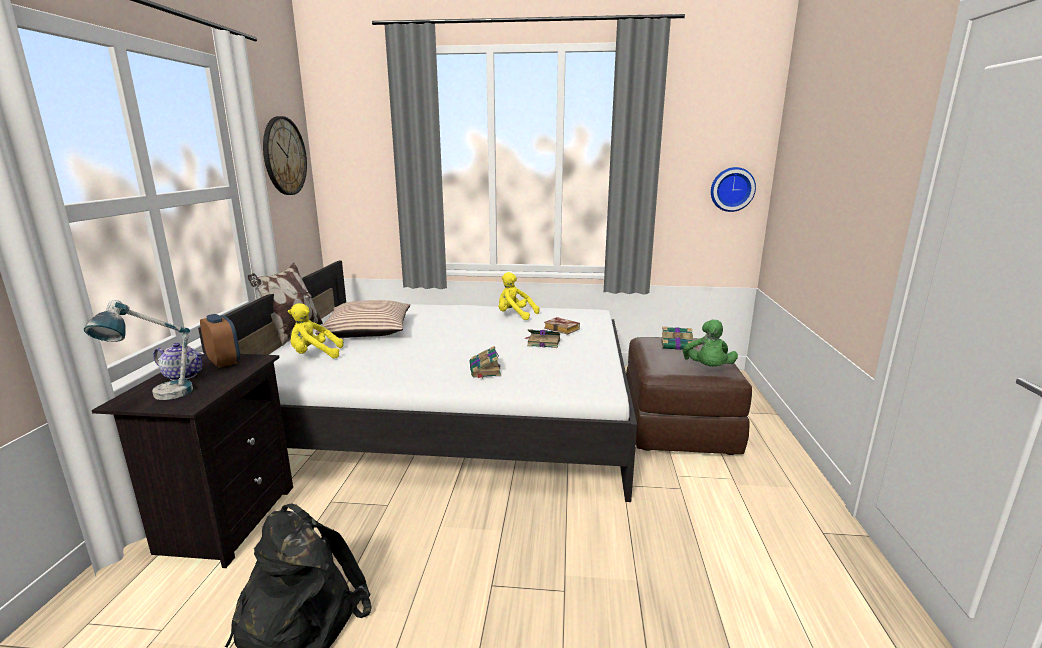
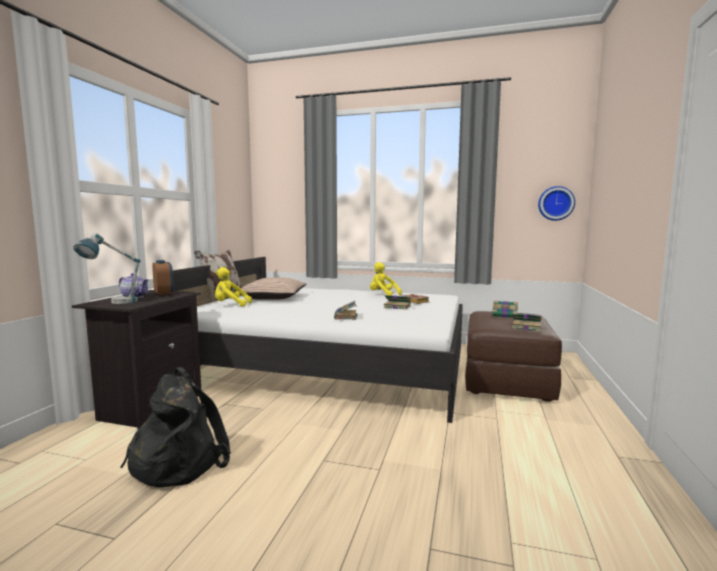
camera: 10 degrees right, 10 degrees down
(284, 156) = (232, 182): wall clock -> none
(708, 368) = (525, 327): green plush toy -> book

